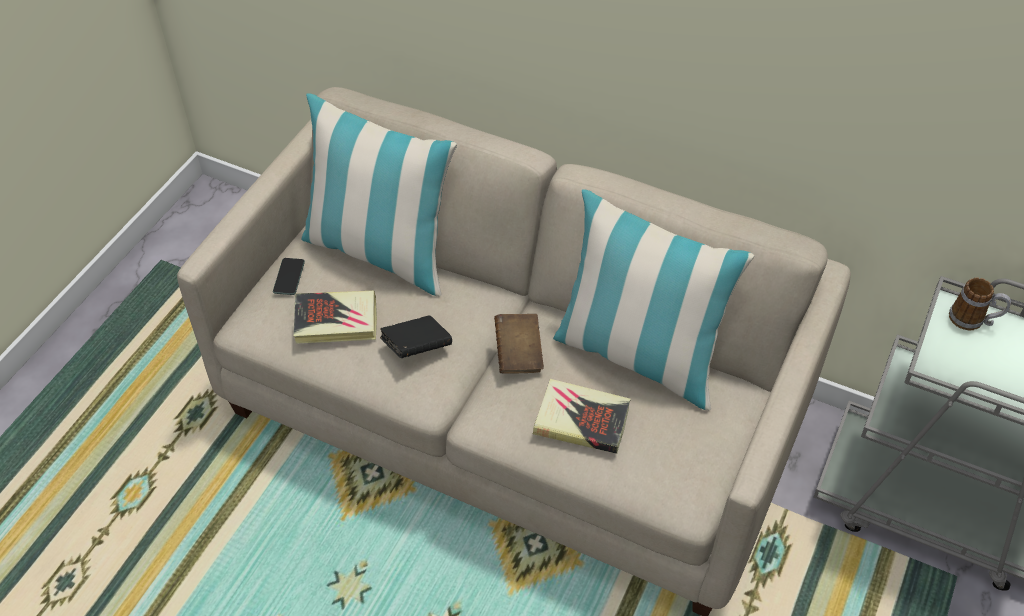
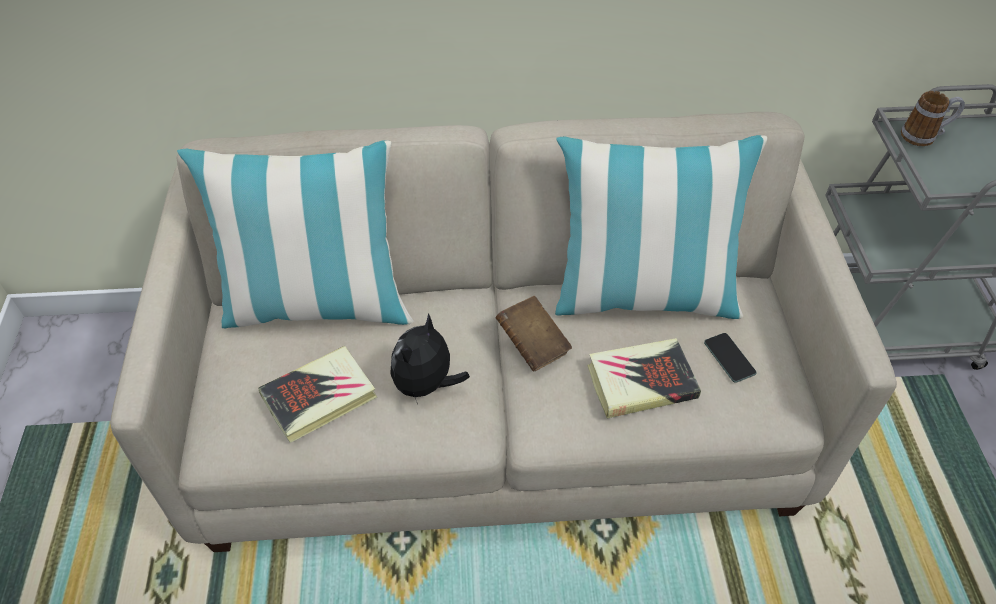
camera: 30 degrees left, 0 degrees up
(289, 277) = (233, 373): phone -> phone (729, 358)
(416, 347) = (426, 385): black book -> plush toy

